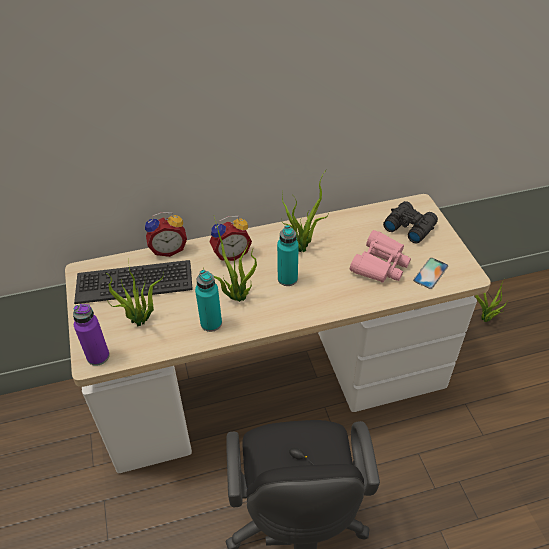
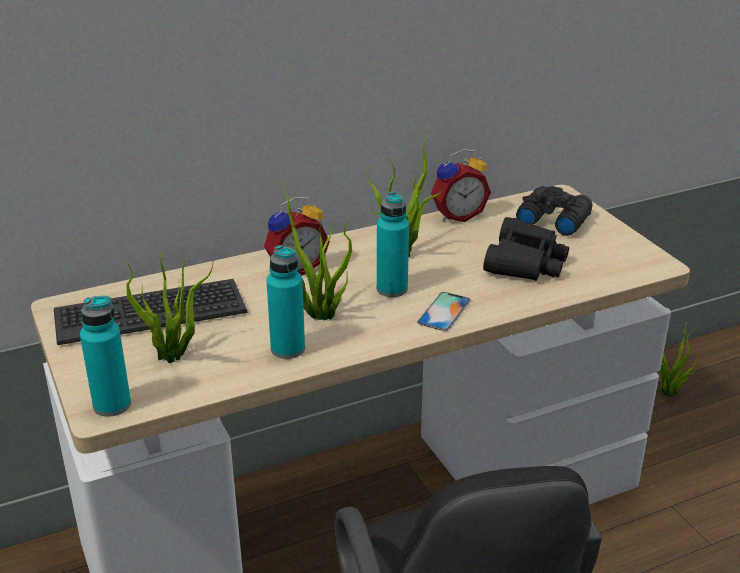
camera: 10 degrees left, 15 degrees down
(98, 356) = (112, 405): purple bottle -> turquoise bottle
(168, 249) = (196, 270): alarm clock -> alarm clock (457, 215)
(380, 264) = (525, 262): pink binoculars -> black binoculars
(430, 273) = (601, 266): phone -> phone (444, 311)

